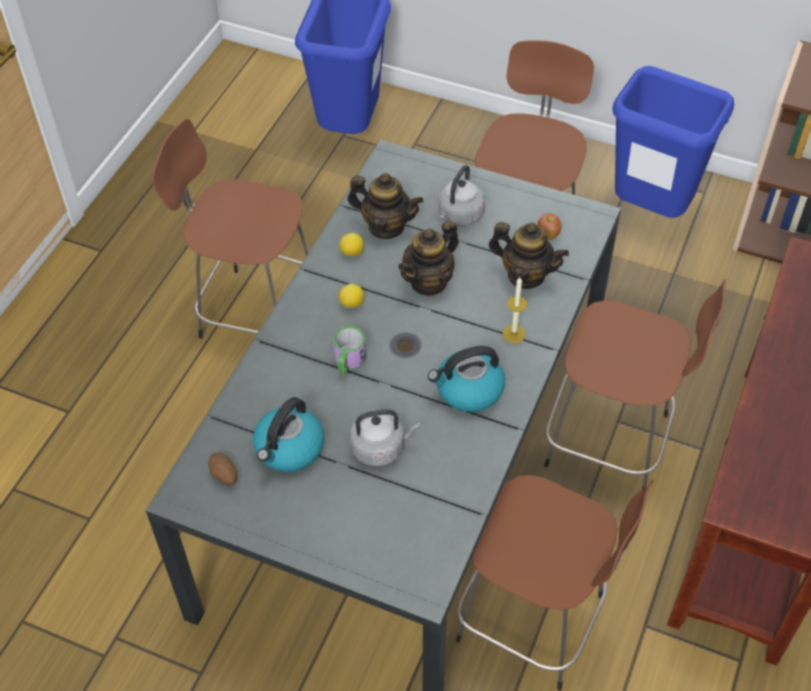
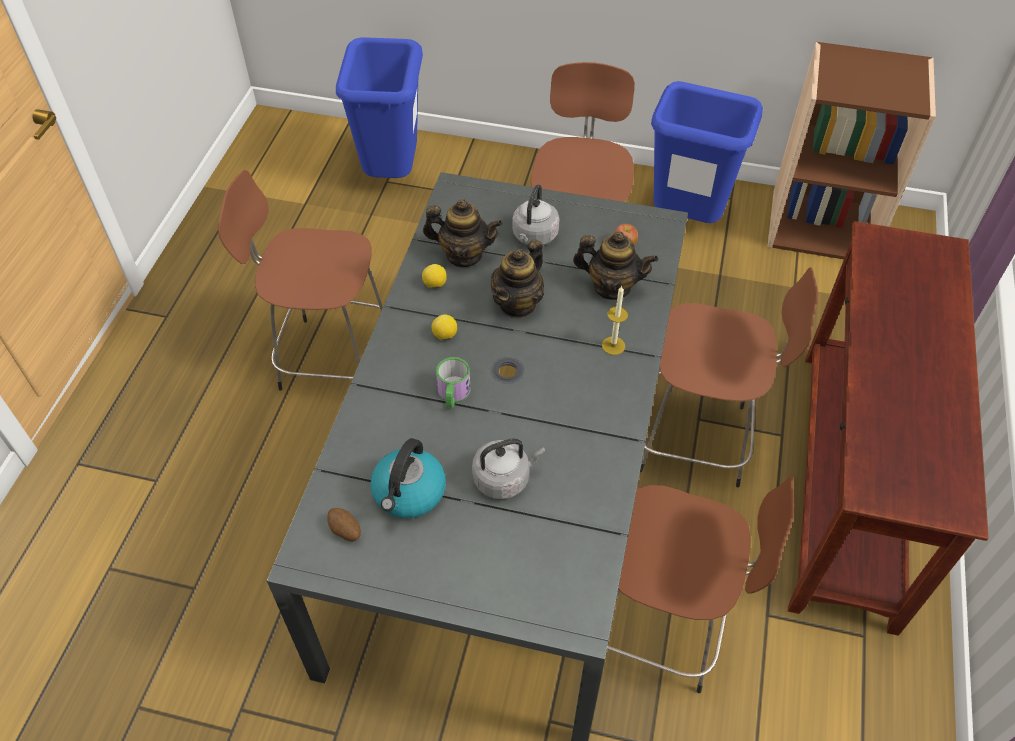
camera: 10 degrees left, 0 degrees up
(468, 390) = (580, 408): kettle -> none

